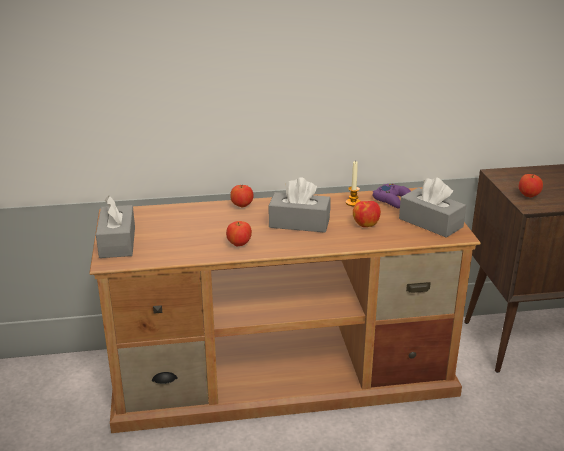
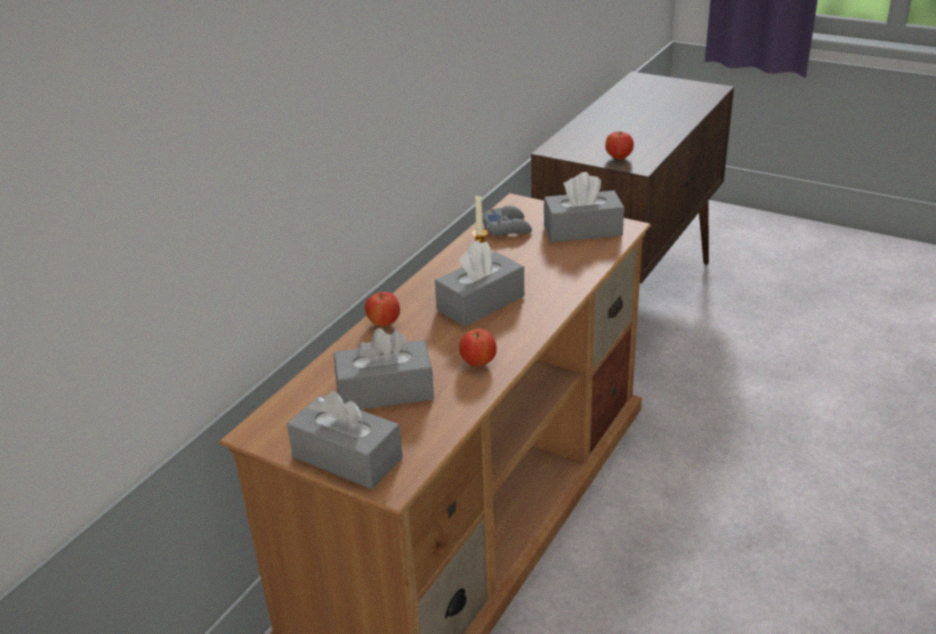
camera: 50 degrees left, 5 degrees up
(182, 230) = (385, 391): none -> grey tissue box
(365, 224) = (538, 265): apple -> none
(393, 200) = (506, 228): purple game controller -> grey game controller

